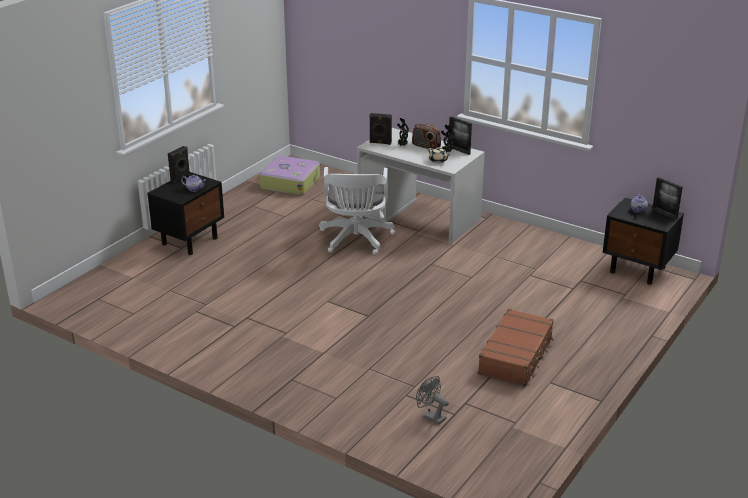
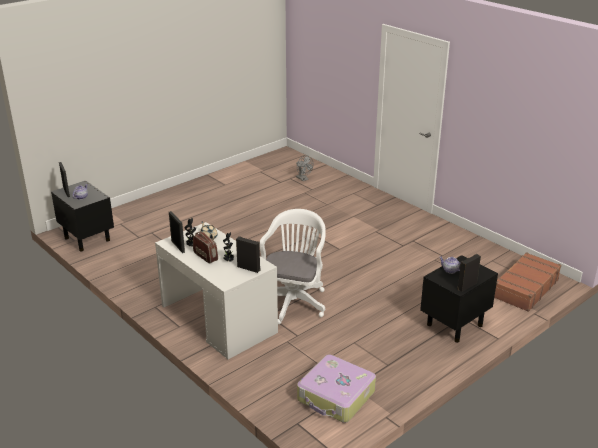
camera: 165 degrees left, 0 degrees up
(516, 356) = (232, 199): brown suitcase -> brown suitcase (525, 288)

